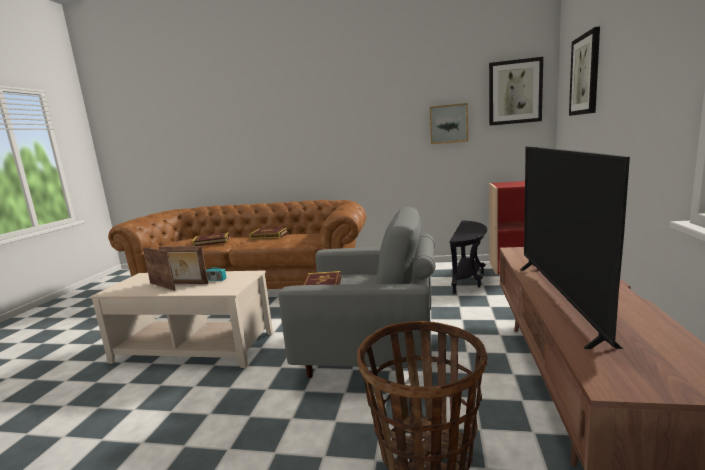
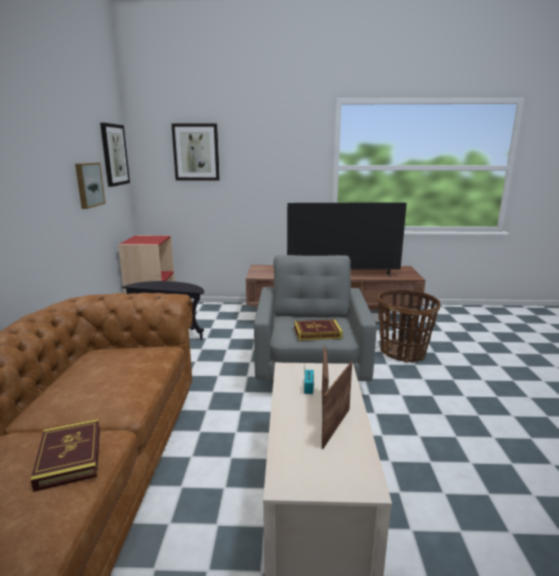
camera: 100 degrees left, 5 degrees up
(269, 235) = (91, 386): book -> none

